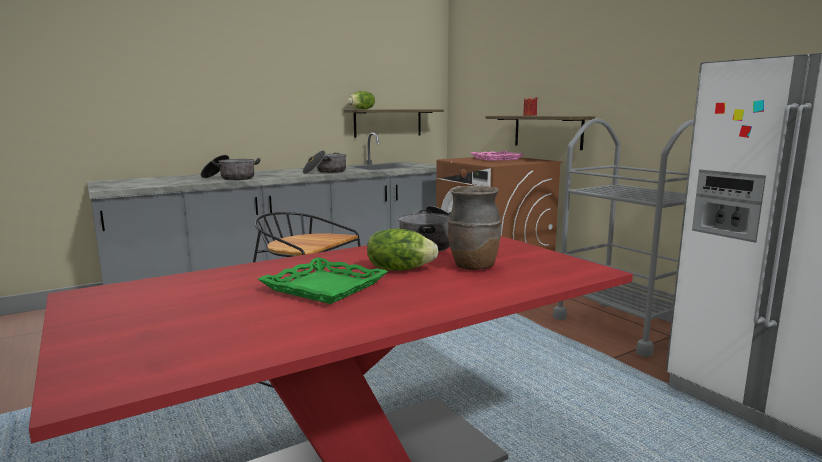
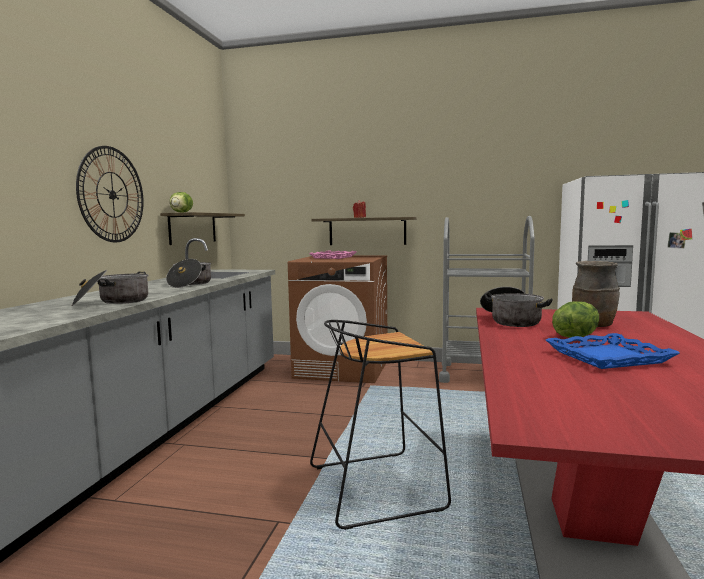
camera: 45 degrees left, 5 degrees down
(288, 96) = (112, 194): none -> wall clock
(324, 287) = (608, 357): green tray -> blue tray

